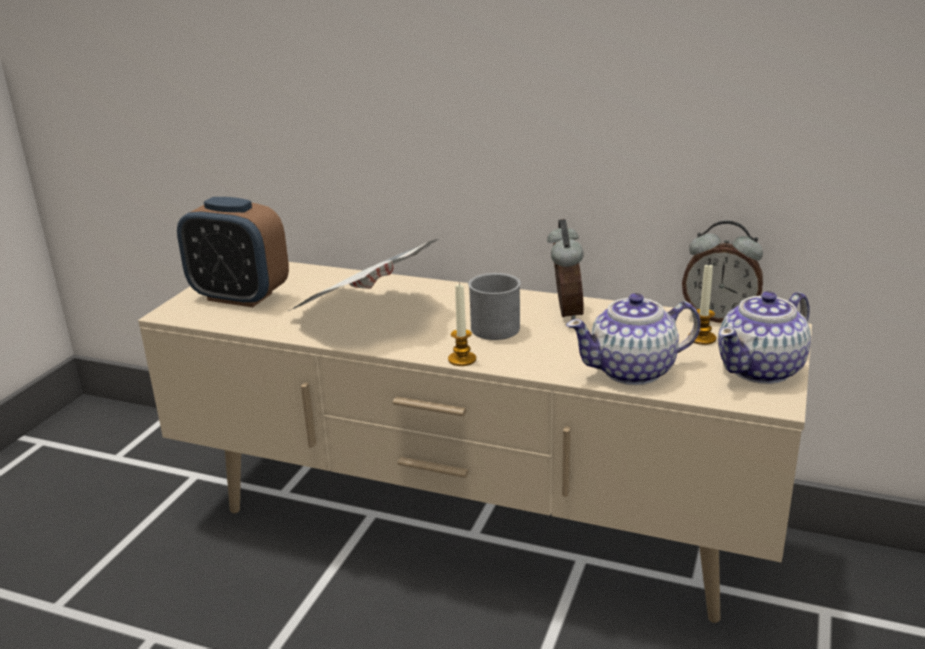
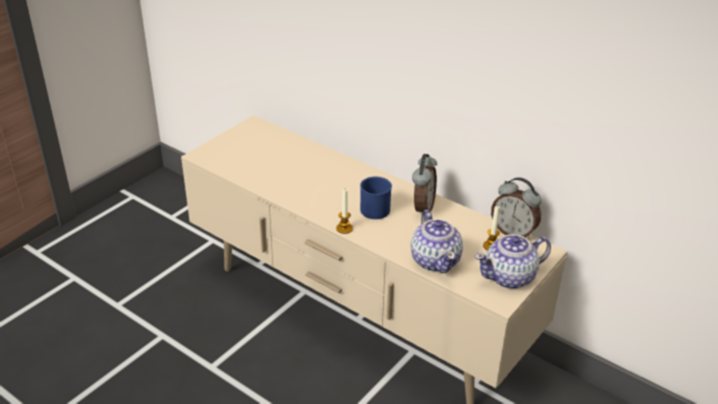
camera: 15 degrees right, 10 degrees up
(239, 297) = (242, 151): alarm clock -> none
(365, 314) = (306, 181): newspaper -> none
(496, 325) = (377, 207): grey mug -> blue mug
(633, 371) = (435, 260): teapot -> teapot turned 105 degrees counterclockwise

